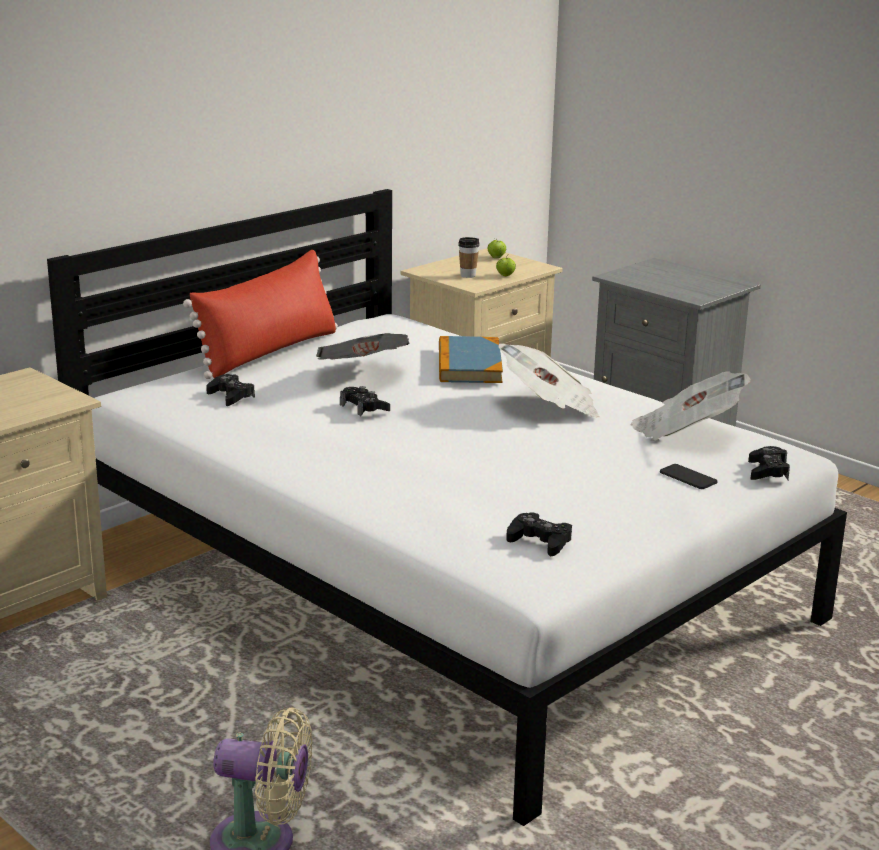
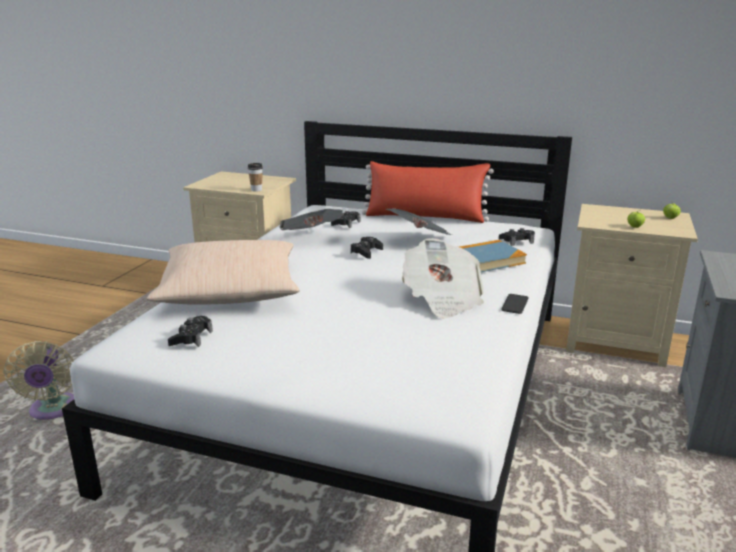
camera: 65 degrees right, 0 degrees up
(407, 502) = (230, 290): none -> beige pillow
(468, 275) = (610, 218): cup -> cup (256, 190)
(685, 433) = (454, 357): newspaper -> newspaper (311, 238)
(688, 477) = (357, 373): phone -> phone (515, 304)
(767, 471) = (407, 408): black game controller -> black game controller (517, 241)

